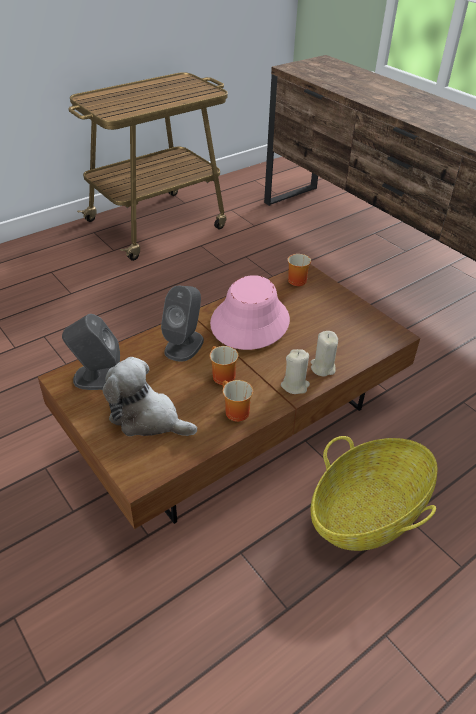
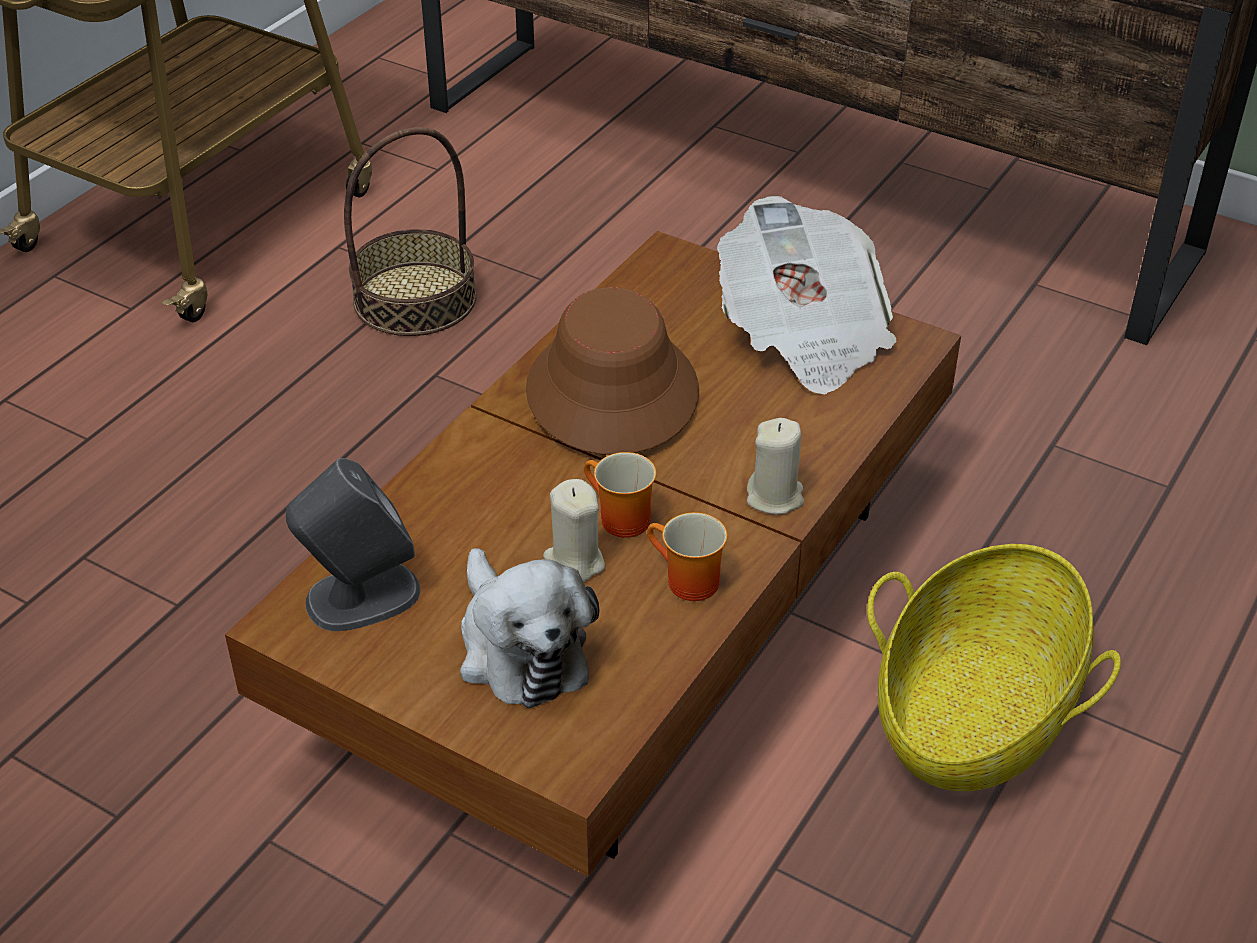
camera: 20 degrees left, 0 degrees up
(147, 418) = (520, 648): plush toy -> plush toy turned 120 degrees counterclockwise
(184, 345) = (504, 478): grey speaker -> none
(219, 272) = (415, 299): none -> basket
(249, 322) = (611, 391): pink hat -> brown hat
(295, 279) = (654, 275): mug -> none
(322, 367) = (808, 446): beige candle -> beige candle (574, 562)
(346, 320) = (803, 335): none -> newspaper

